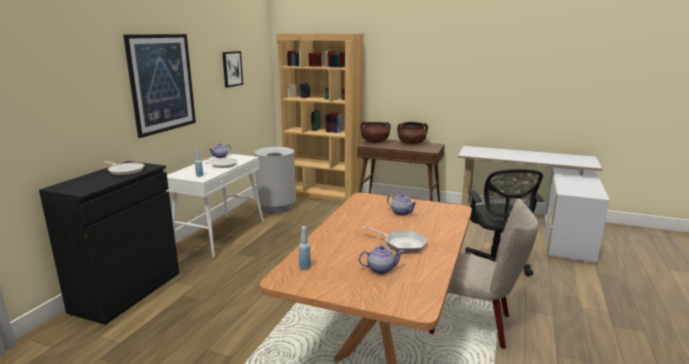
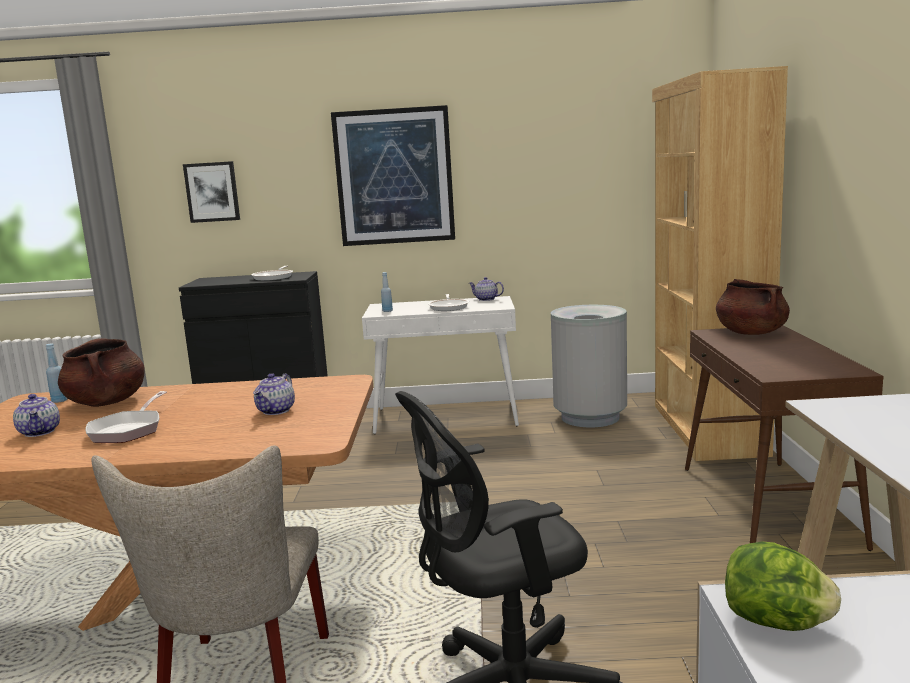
camera: 70 degrees right, 5 degrees down
(232, 69) = (565, 158): picture -> picture (212, 192)
(411, 143) = (807, 353): brown cooking pot -> brown cooking pot (106, 402)
(577, 192) = (776, 623): none -> lettuce

